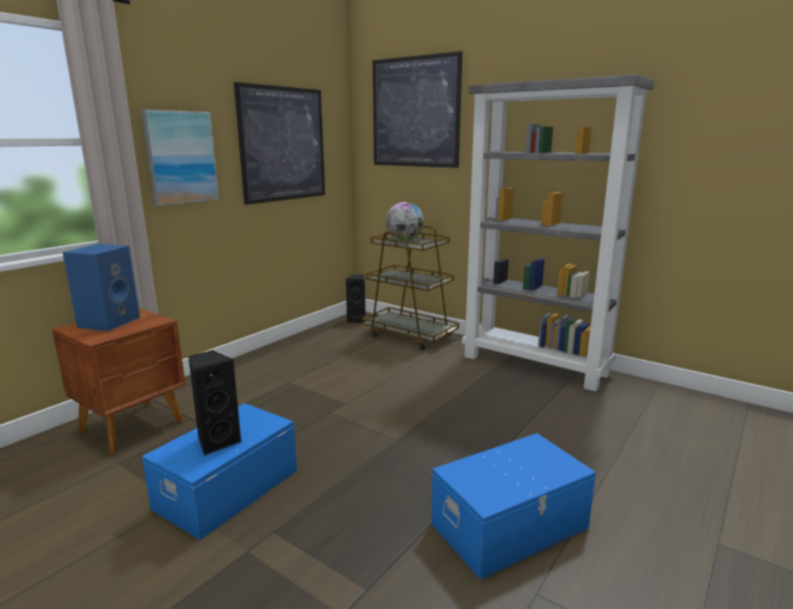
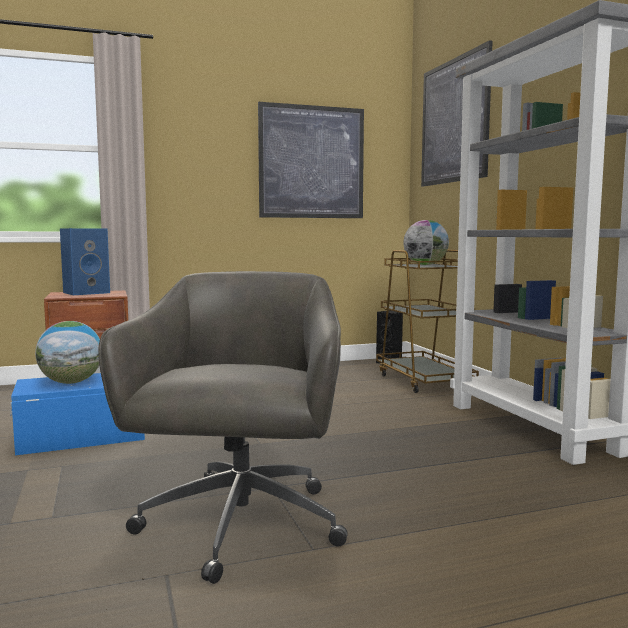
camera: 35 degrees right, 10 degrees down
(181, 157) = (195, 168): picture -> none
(217, 441) = (71, 382): black speaker -> globe
(511, 526) = (240, 527): blue storage box -> grey office chair

